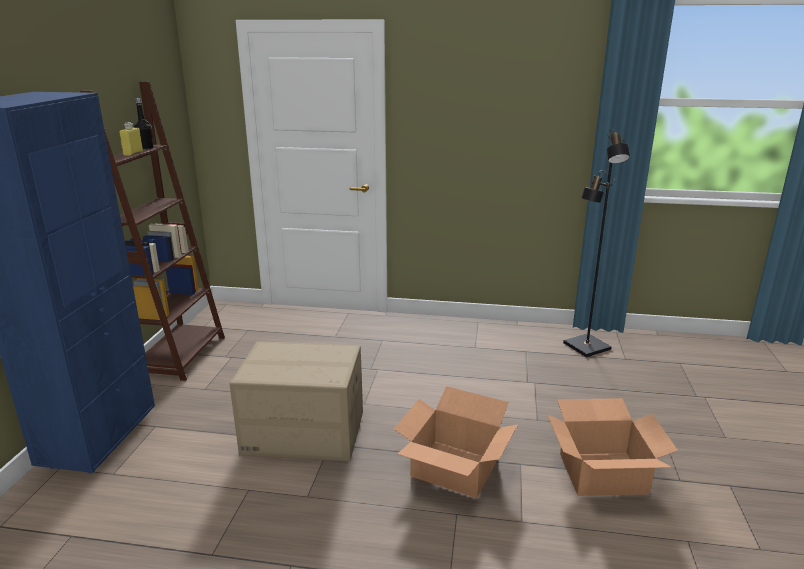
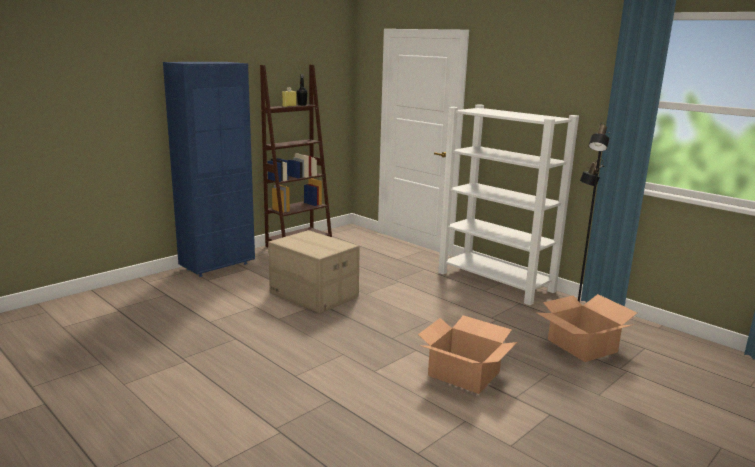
camera: 35 degrees right, 5 degrees down
(454, 468) = (372, 337): cardboard box -> cardboard box (581, 346)
(471, 331) = (495, 282): none -> white bookcase

